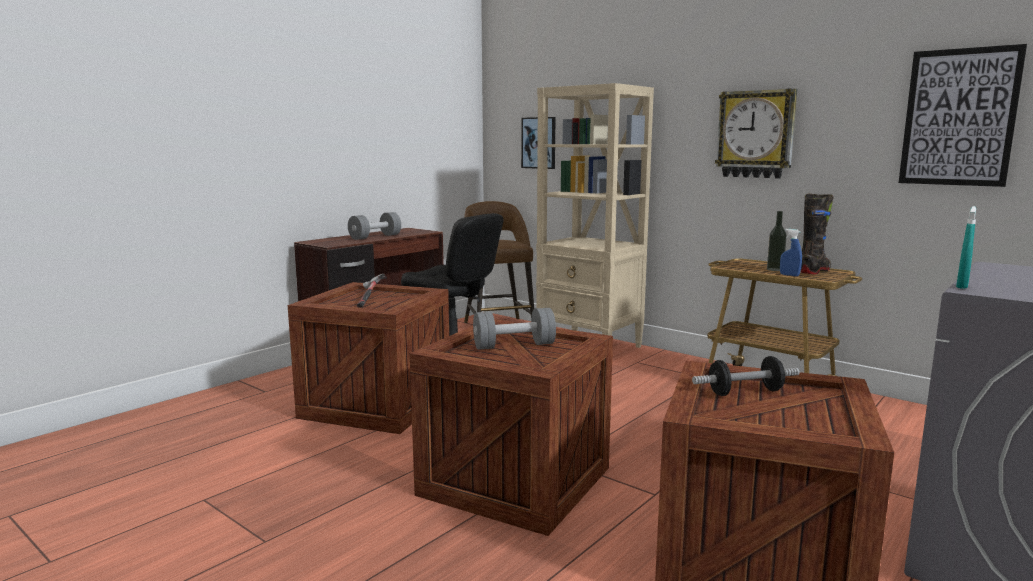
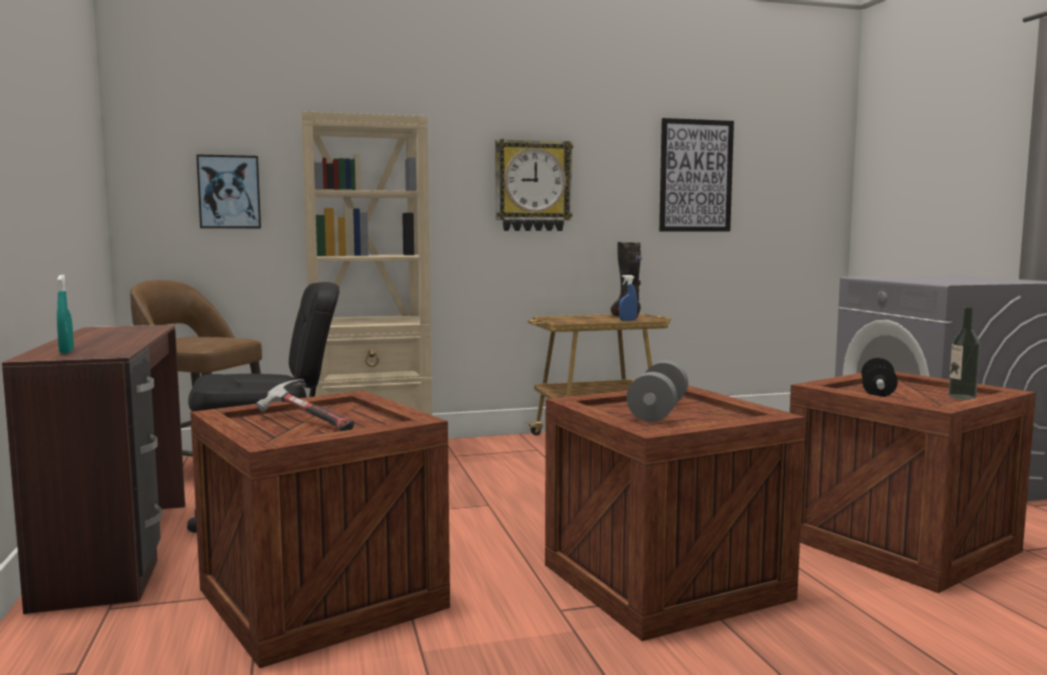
camera: 55 degrees left, 5 degrees down
(375, 237) = (118, 339): grey dumbbell -> none
(775, 269) = (596, 319): bottle -> bottle (962, 397)
(962, 286) = (934, 283): turquoise spray bottle -> turquoise spray bottle (66, 351)

